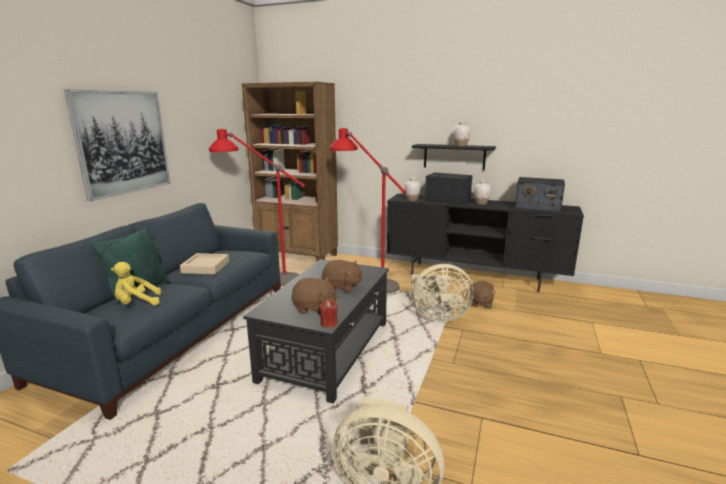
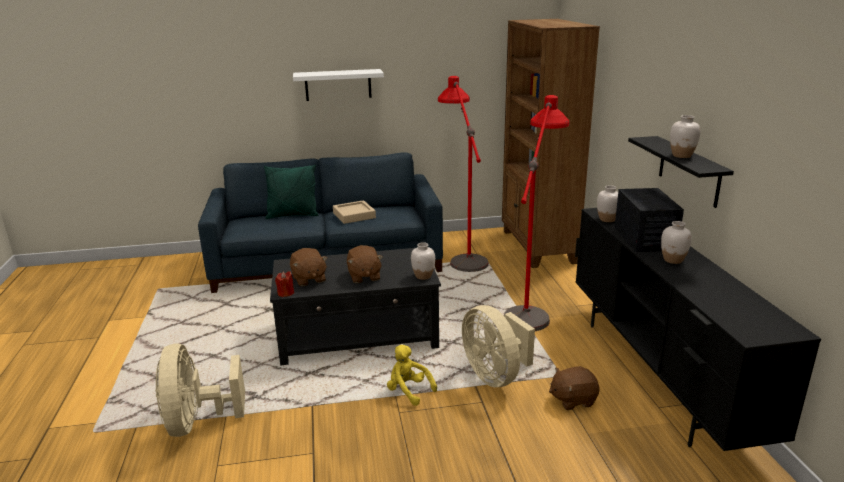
camera: 60 degrees right, 5 degrees up
(122, 142) = (338, 85): picture -> white shelf
(137, 303) = (269, 223): yellow plush toy -> yellow plush toy (408, 391)
(370, 270) = (423, 276): none -> white vase
(537, 207) = (728, 302): radio -> none

